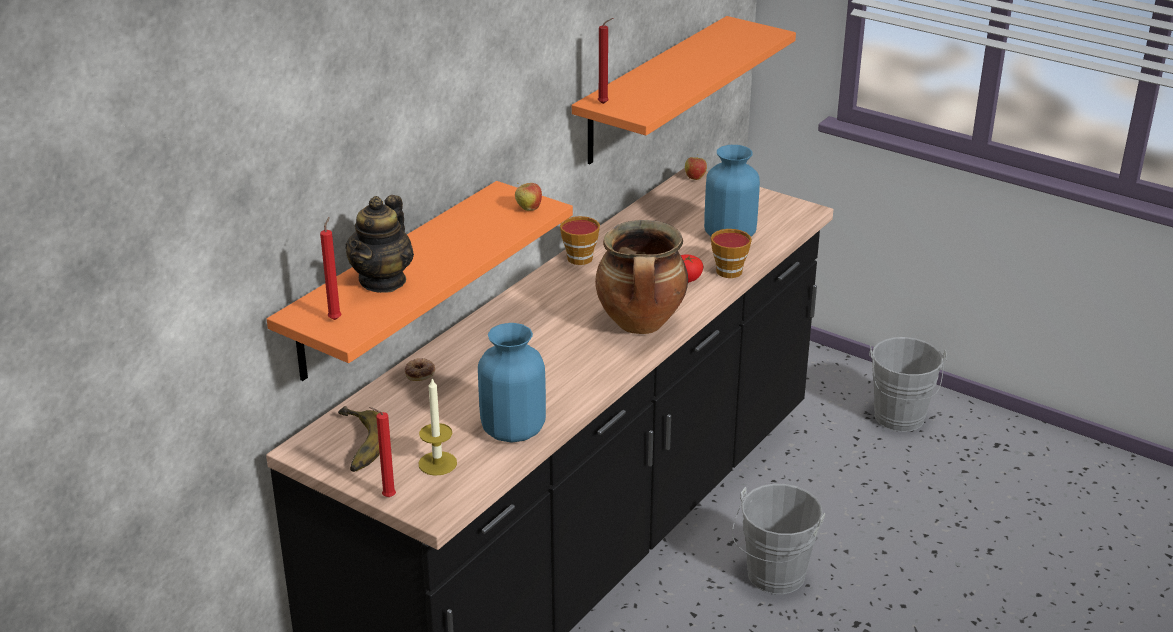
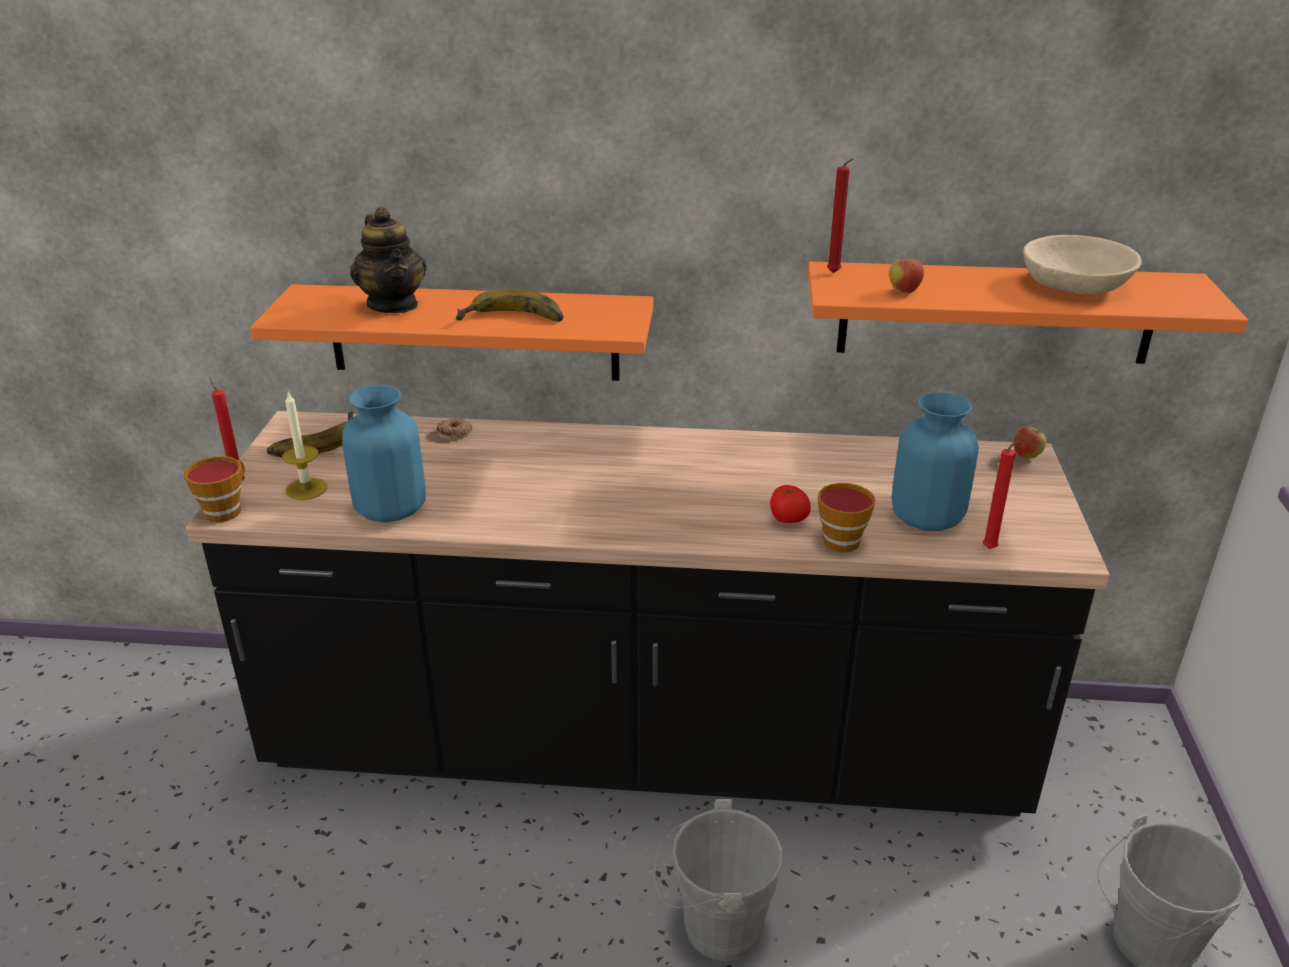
camera: 60 degrees right, 0 degrees up
(336, 318) = (307, 306): red candle -> red candle (991, 548)
(383, 280) = (393, 305): teapot -> teapot turned 105 degrees counterclockwise
(478, 241) = (512, 320): none -> banana
(528, 209) = (607, 324): apple -> apple (903, 291)
(577, 257) = (754, 442): cup -> cup (226, 510)
(641, 325) = (657, 520): cooking pot -> none
(705, 50) = (1075, 285): none -> beige bowl

